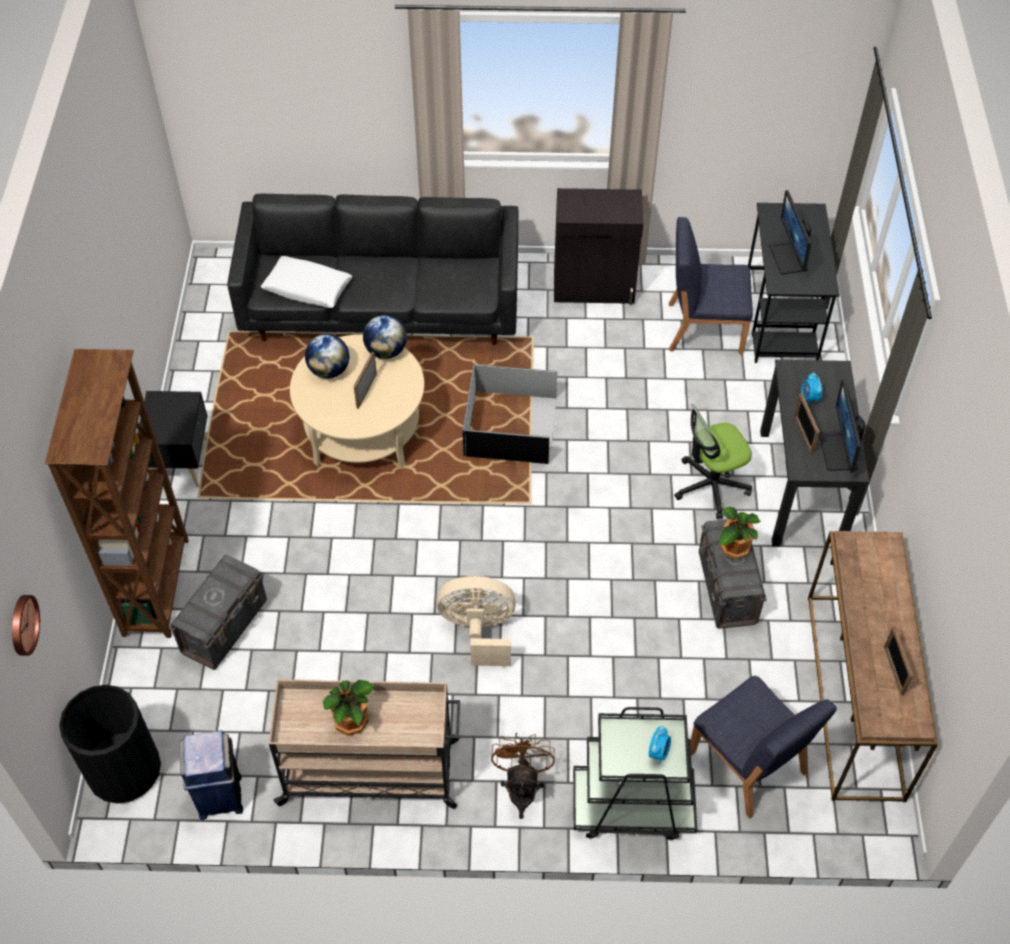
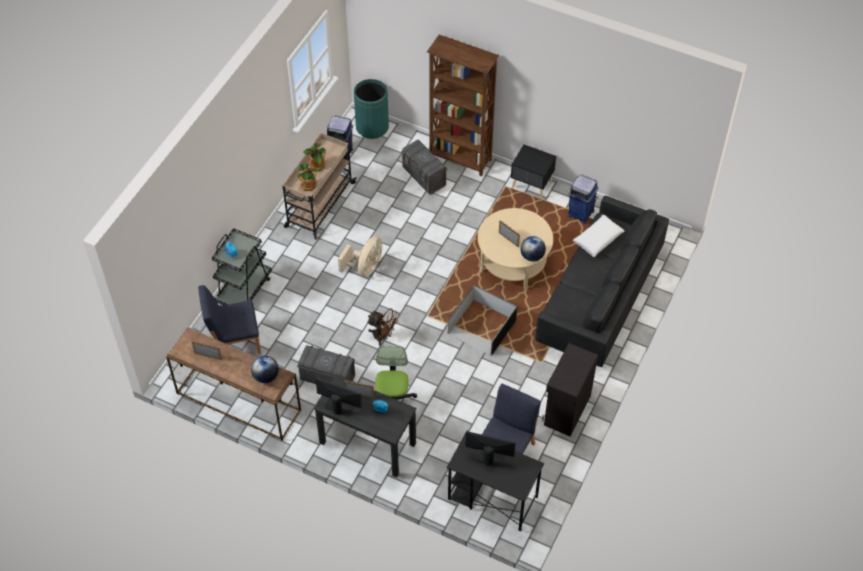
camera: 115 degrees right, 0 degrees up
(22, 625) = (383, 33): wall clock -> none
(124, 771) = (372, 127): black trash can -> green trash can
(218, 380) = (580, 213): none -> blue trash can
(329, 370) = (531, 229): globe -> globe (266, 376)
(522, 787) = (278, 254): brown fan -> brown fan (383, 337)
(733, 548) = (330, 362): potted plant -> potted plant (308, 185)

